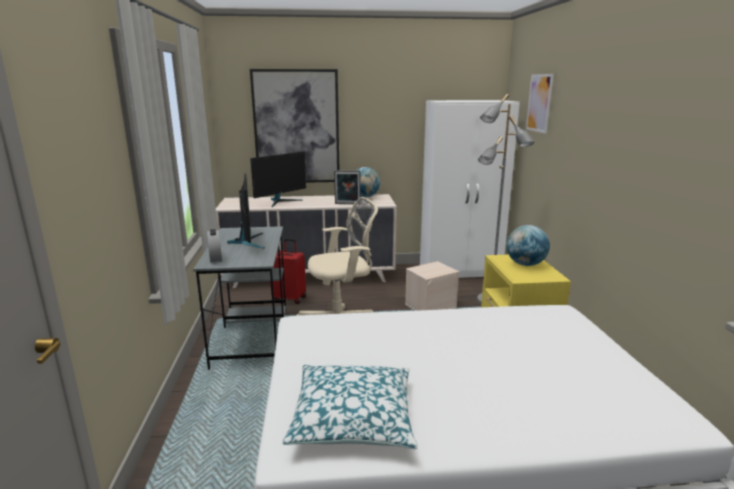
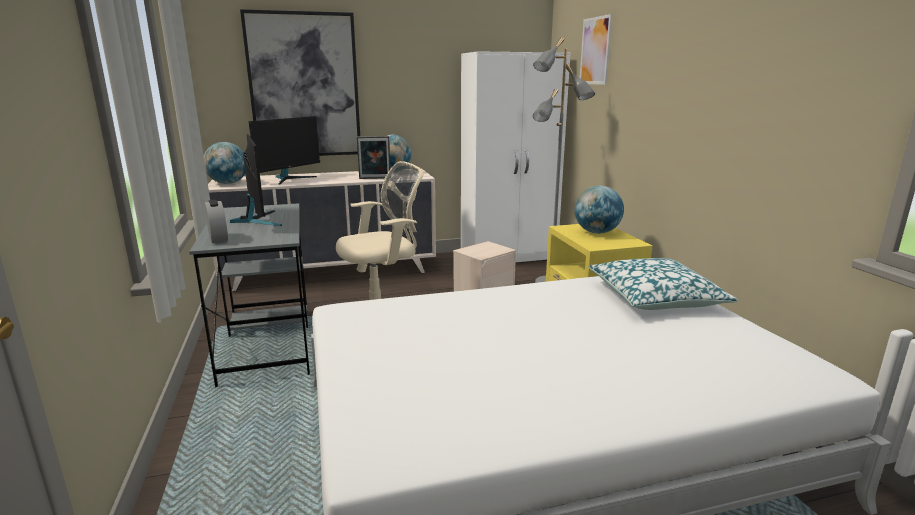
camera: 10 degrees left, 0 degrees up
(233, 204) = (228, 183): none -> globe
(290, 298) = (309, 297): red suitcase -> none
(353, 418) = (441, 410): pillow -> pillow (655, 297)

